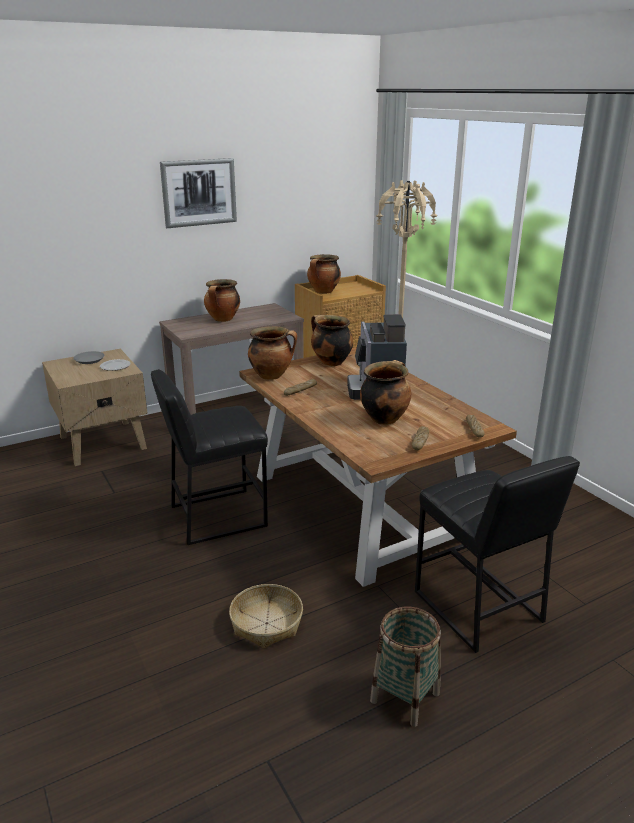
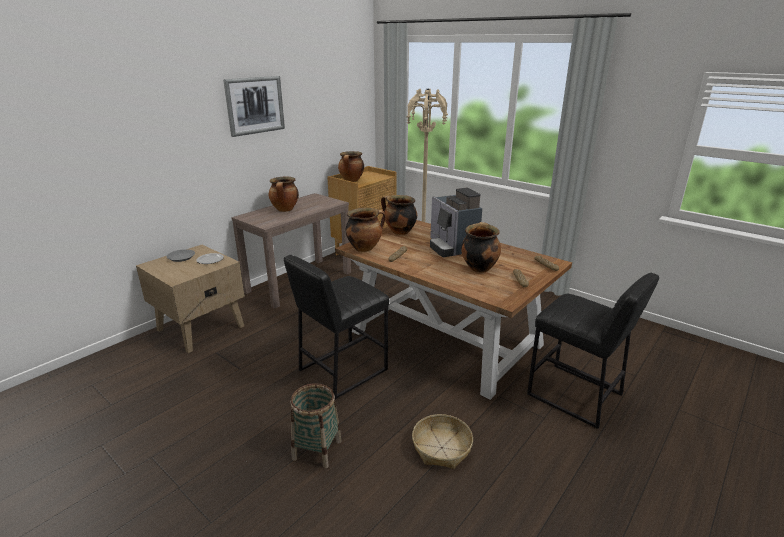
camera: 20 degrees left, 0 degrees up
(405, 697) = (578, 476): basket -> basket (317, 449)

